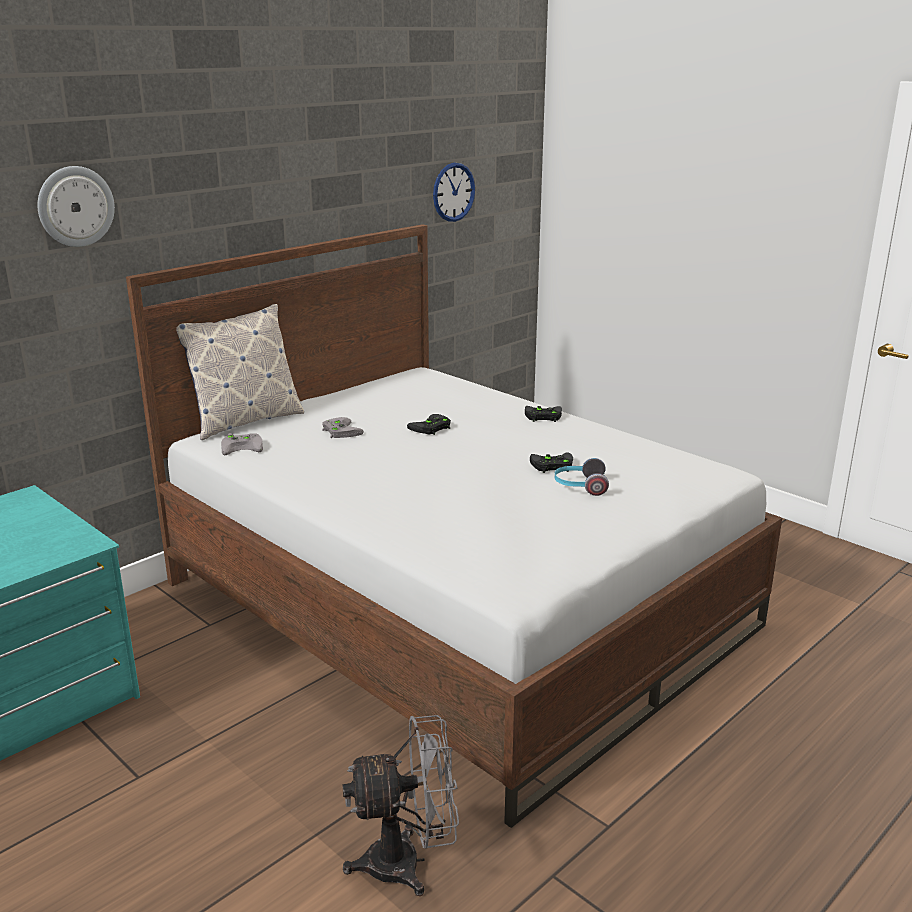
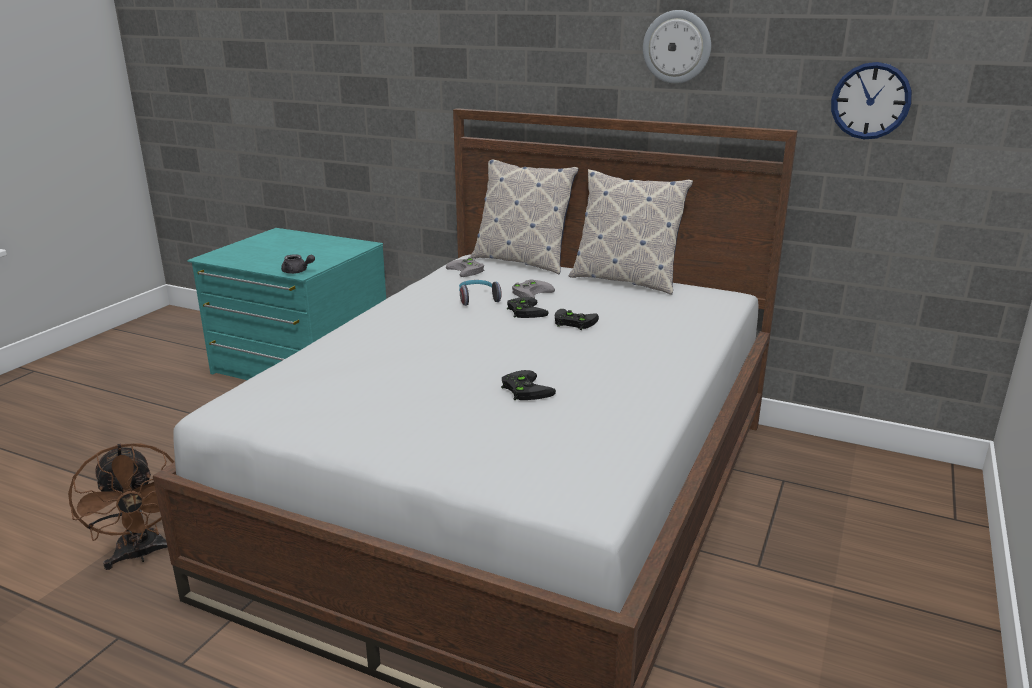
camera: 70 degrees right, 0 degrees up
(75, 206) = (433, 45): wall clock -> wall clock (677, 47)
(81, 545) = (297, 272): none -> grey teapot
(350, 394) = (625, 280): none -> pillow
(408, 862) = (141, 554): grey fan -> brown fan
(542, 416) = (666, 367): black game controller -> black game controller (524, 311)
(580, 487) = (475, 411): headphones -> headphones (477, 299)

